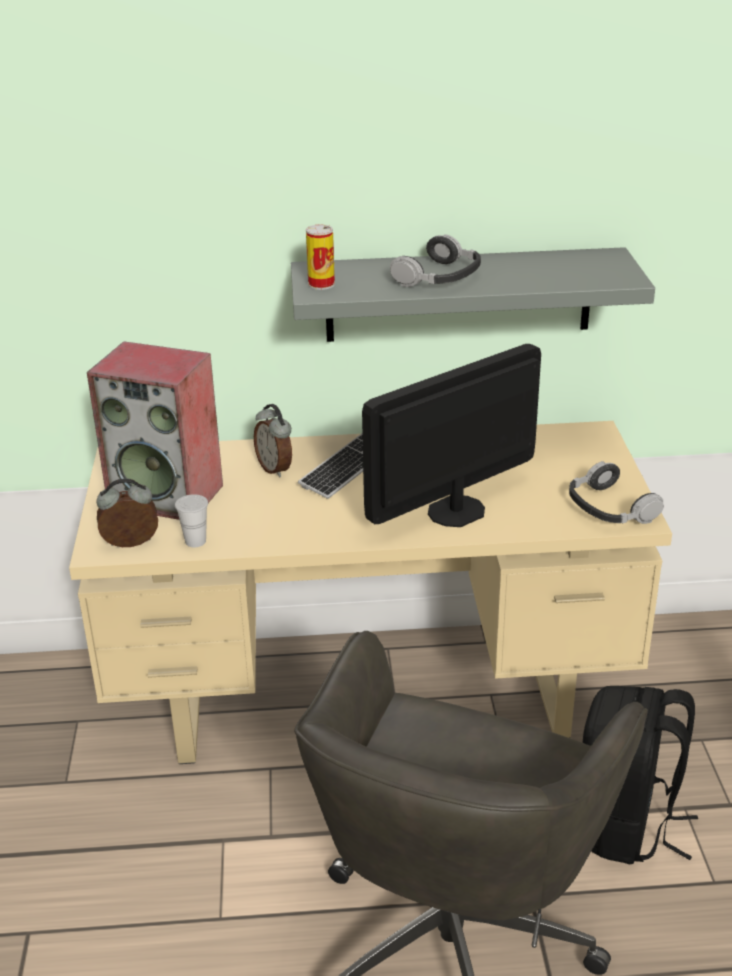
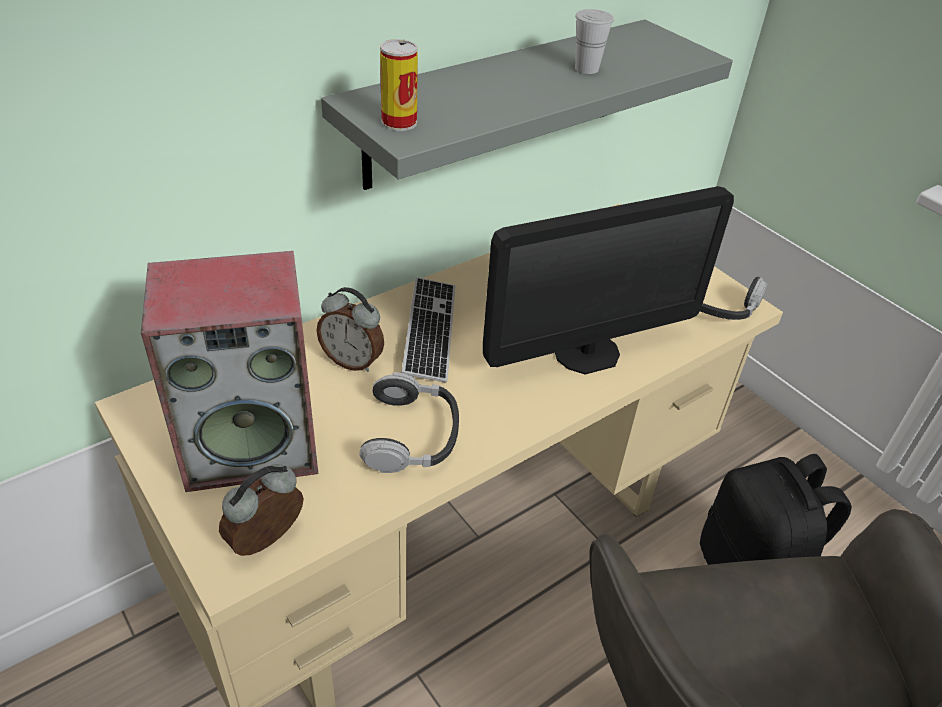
camera: 35 degrees left, 10 degrees up
(195, 541) = (347, 502): white cup -> white cup (586, 69)
(439, 277) = (519, 86): headphones -> headphones (412, 435)
(456, 511) = (586, 352): monitor -> monitor turned 135 degrees counterclockwise

